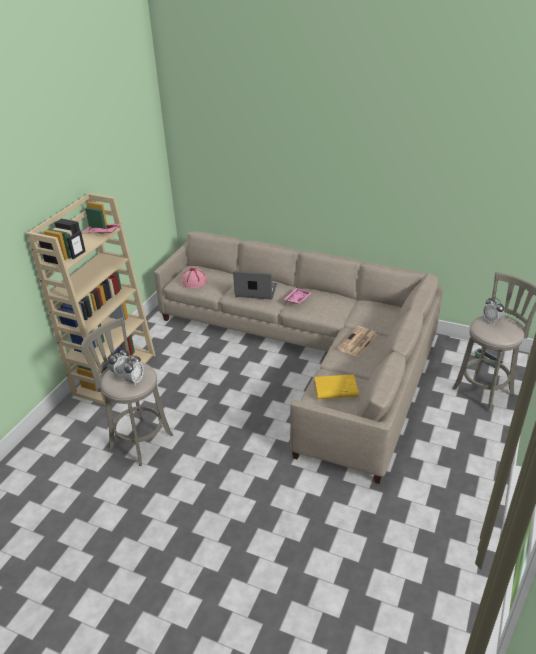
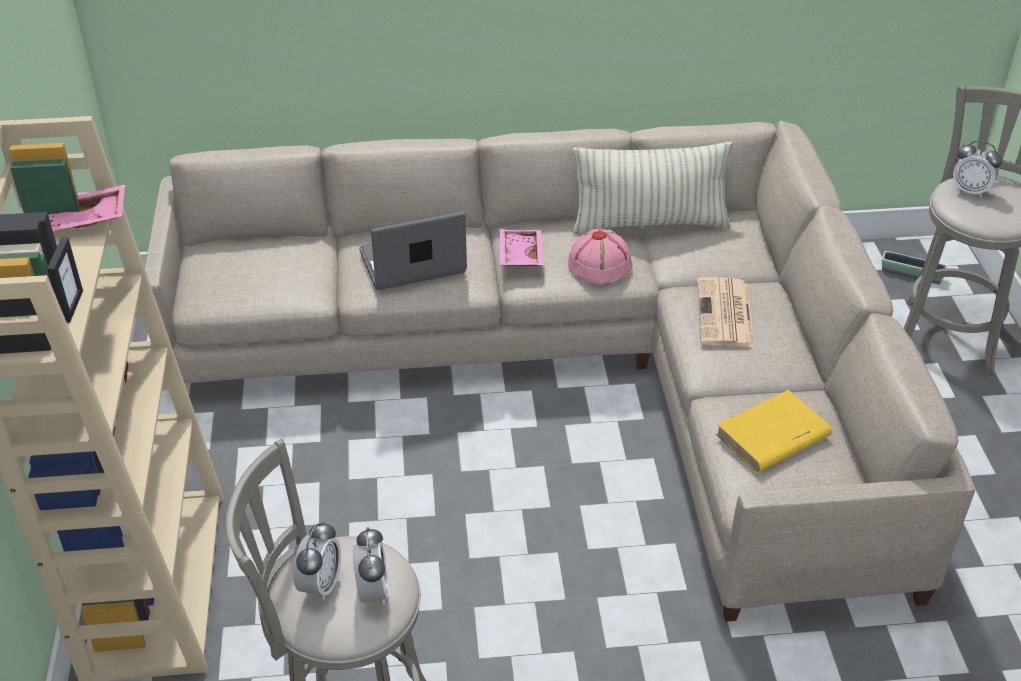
camera: 30 degrees left, 5 degrees up
(194, 281) = (246, 282): pink hat -> pink hat (600, 264)
(358, 302) = (649, 224): none -> pillow

